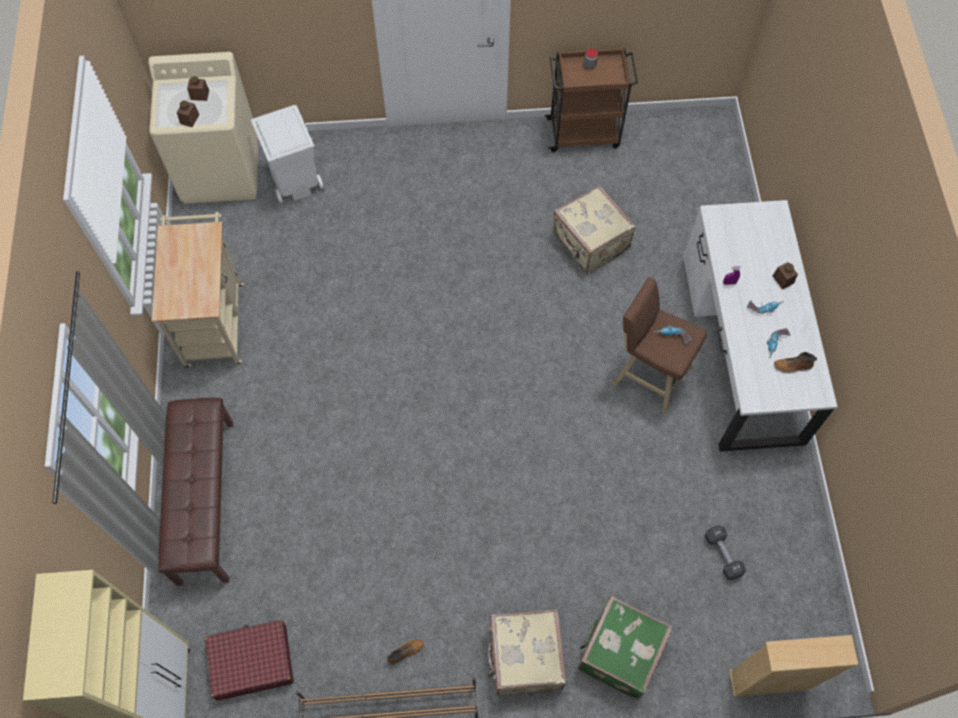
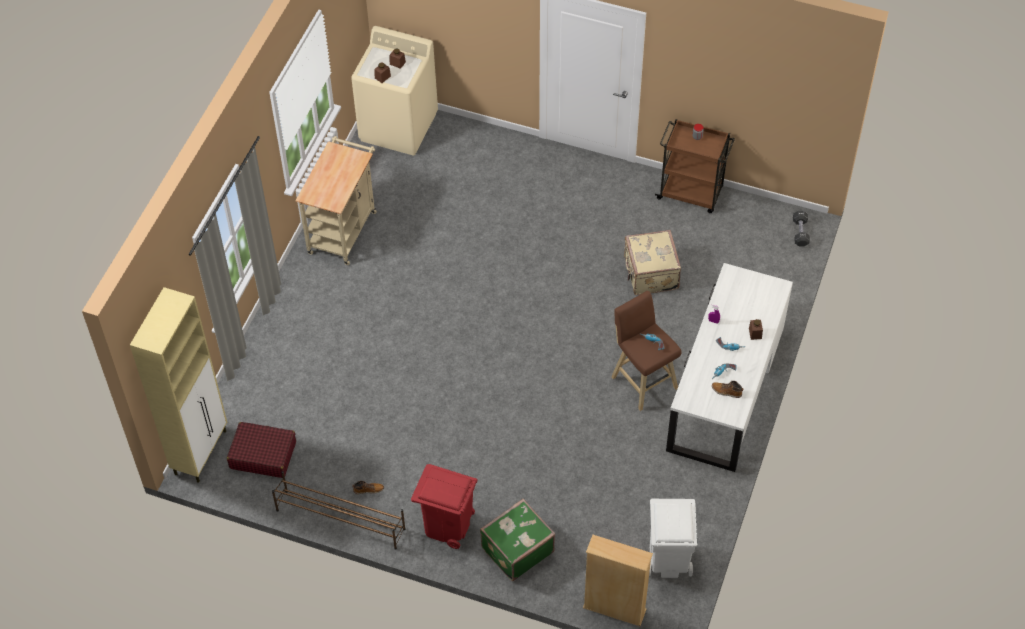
camera: 25 degrees right, 10 degrees down
(205, 501) = (280, 344): brown bench -> none
(295, 181) = (449, 153): white trash can -> white trash can (668, 559)
(524, 658) = (447, 526): beige suitcase -> red trash can
(723, 555) = (628, 518): black dumbbell -> black dumbbell (800, 232)

